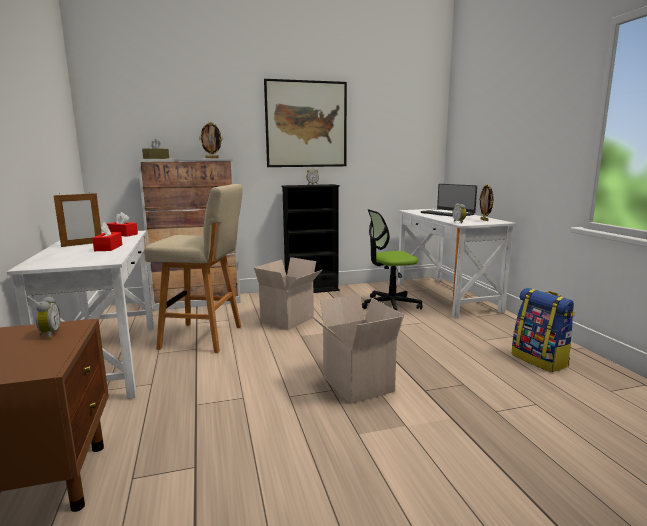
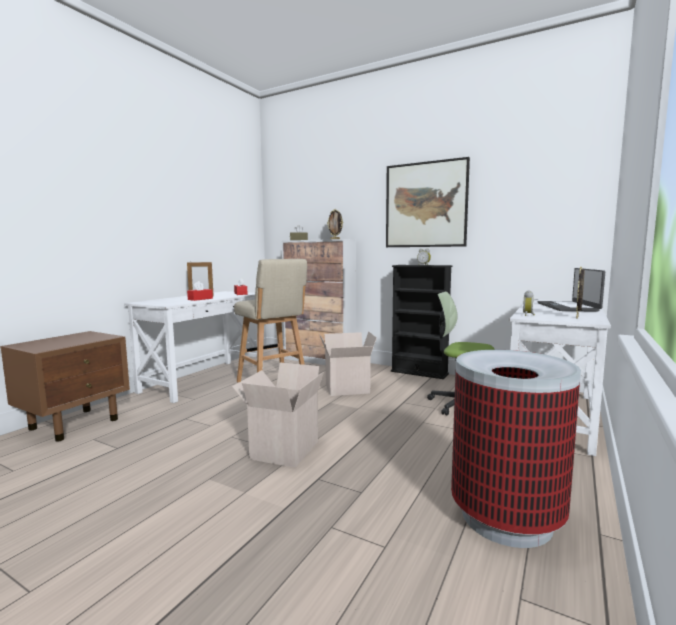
camera: 45 degrees right, 5 degrees down
(48, 334) = (90, 338): alarm clock -> none
(540, 360) = (506, 518): backpack -> trash can

